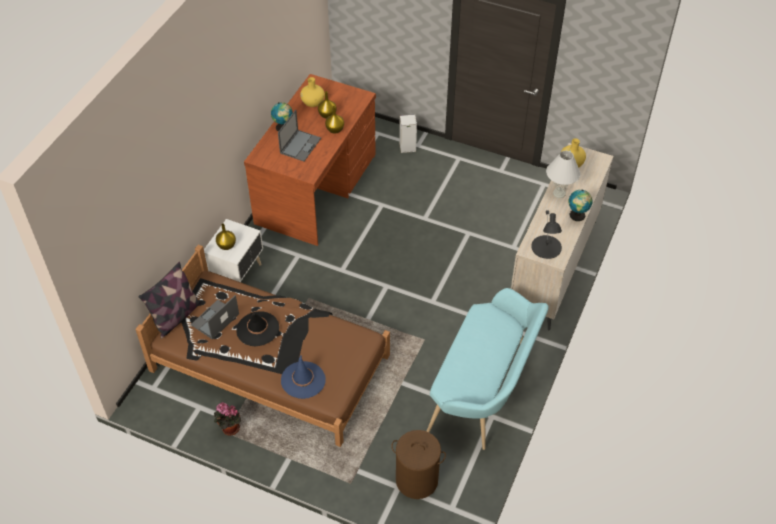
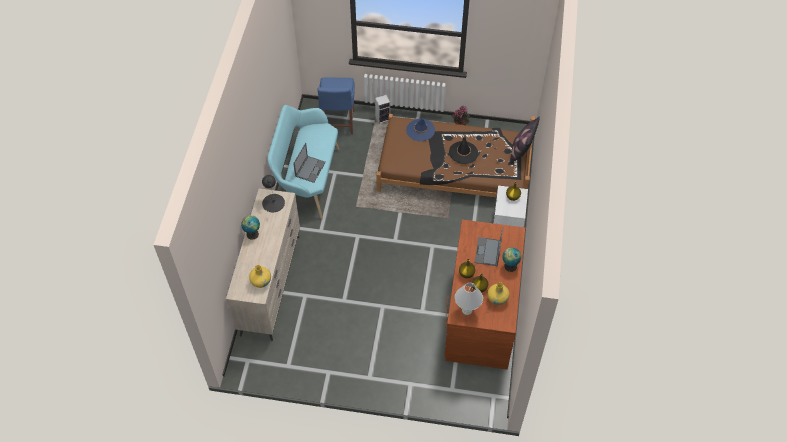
camera: 165 degrees right, 5 degrees up
(215, 320) = (494, 152): laptop -> laptop (310, 169)
(406, 147) = (419, 378): speaker -> speaker (383, 119)
(417, 480) = (338, 123): brown laundry basket -> blue chair
(559, 193) = (268, 251): white table lamp -> white table lamp (466, 310)

